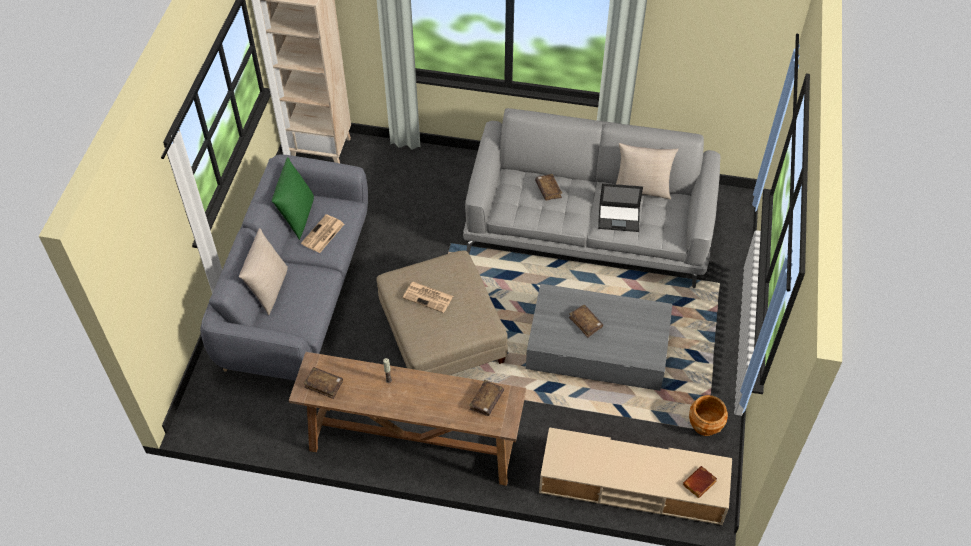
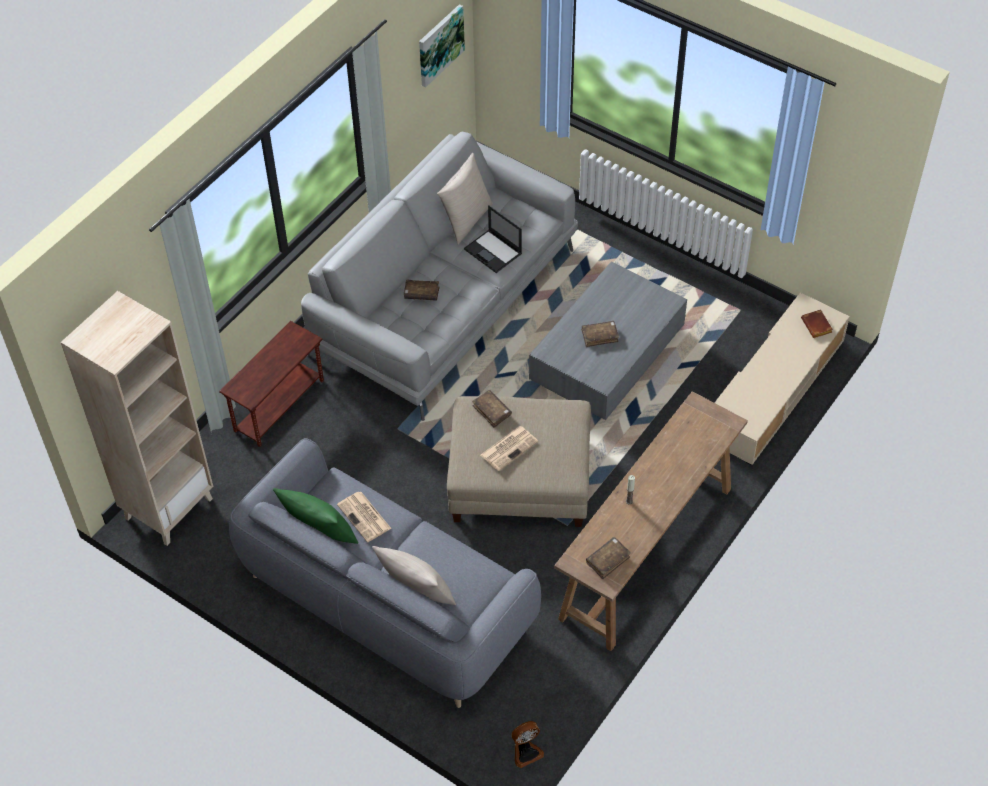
camera: 65 degrees left, 0 degrees up
(200, 426) = (526, 752): none -> fan
(435, 170) = (278, 406): none -> brown side table
(486, 401) = (693, 427): brown book -> brown book (492, 411)
(619, 218) = (493, 252): laptop -> laptop turned 105 degrees clockwise
(704, 425) = (733, 309): brown planter -> none
(736, 64) = (440, 44): none -> picture

